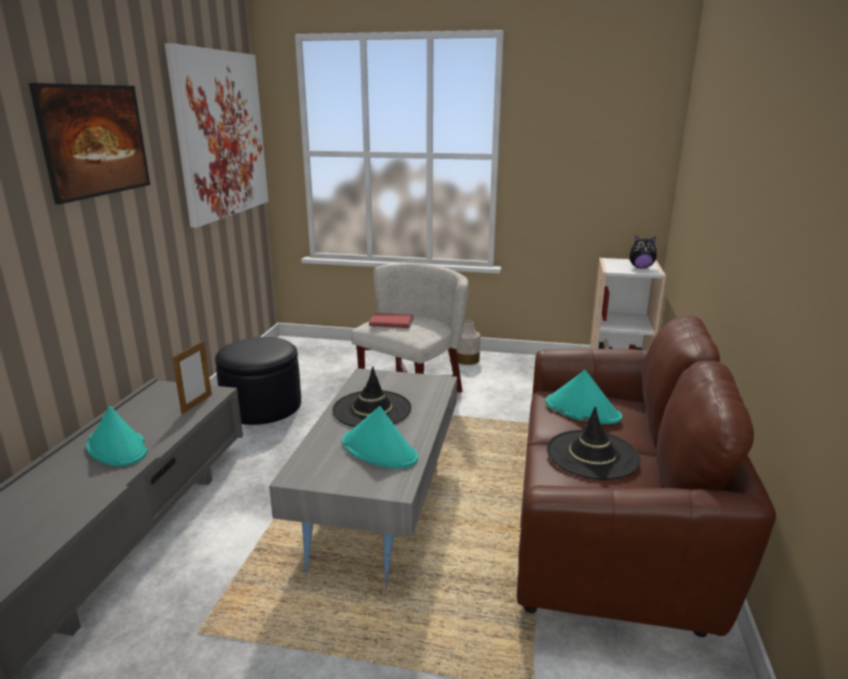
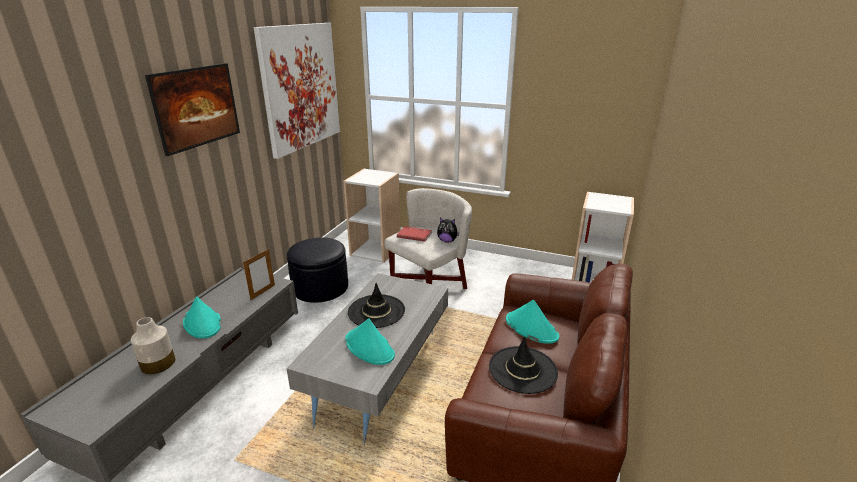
camera: 10 degrees right, 5 degrees up
(326, 358) = (376, 250): none -> bookcase
(467, 359) = (479, 260): beige vase -> beige vase (157, 363)
(640, 267) = (616, 204): plush toy -> plush toy (447, 241)

